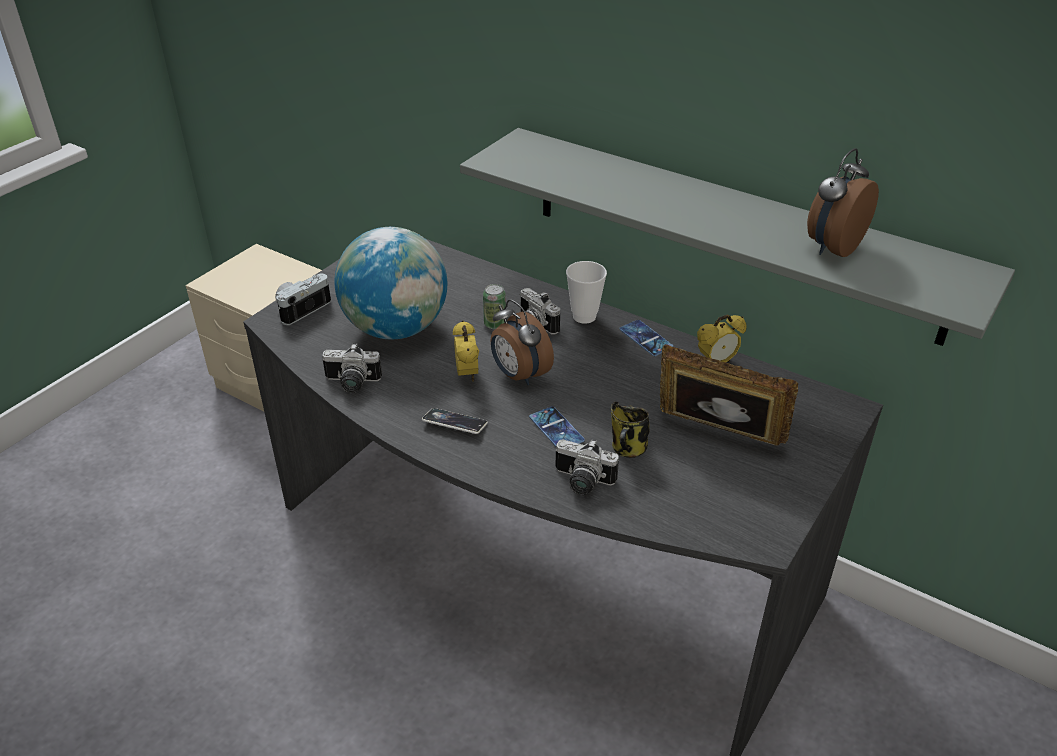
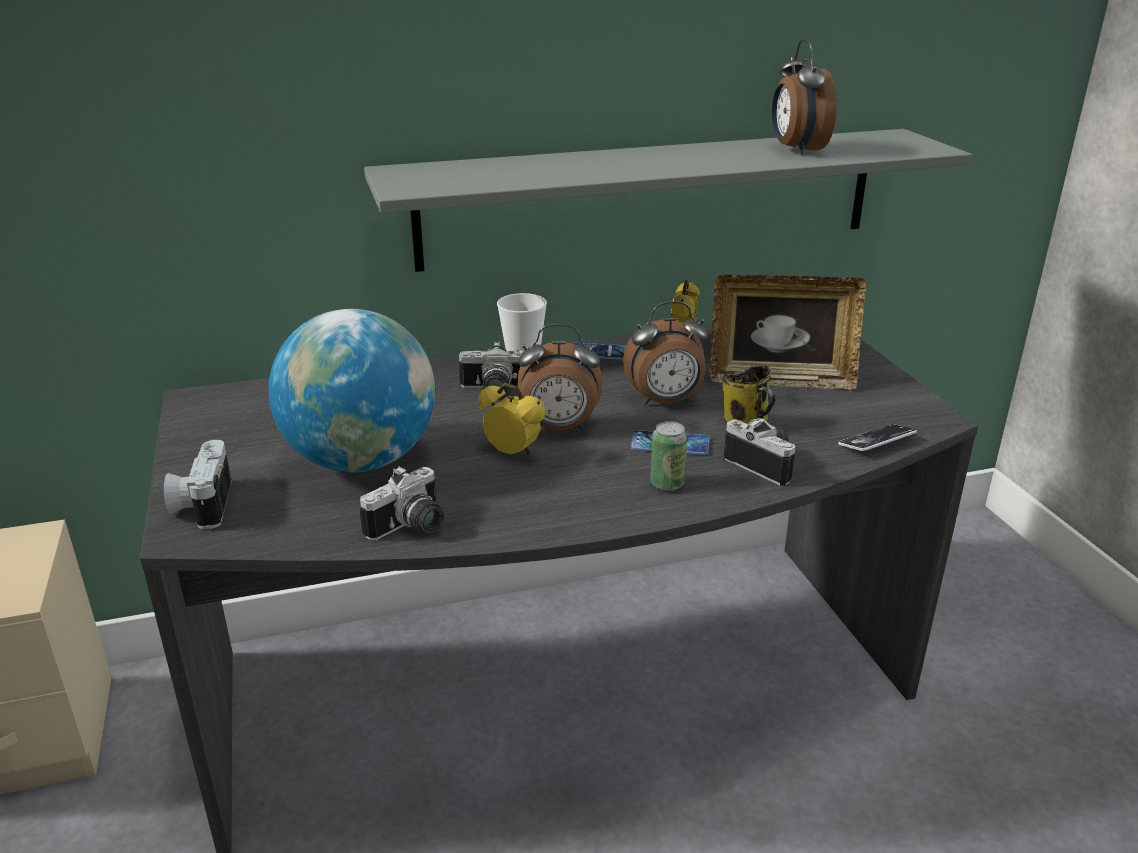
camera: 50 degrees left, 10 degrees down
(455, 424) = (583, 493): phone -> phone (876, 442)
(495, 324) = (456, 406): can -> can (667, 484)
(581, 482) = (765, 463): camera -> camera turned 105 degrees counterclockwise
(610, 399) = (665, 402): none -> alarm clock
(717, 436) = (780, 380): picture frame -> picture frame turned 150 degrees counterclockwise

